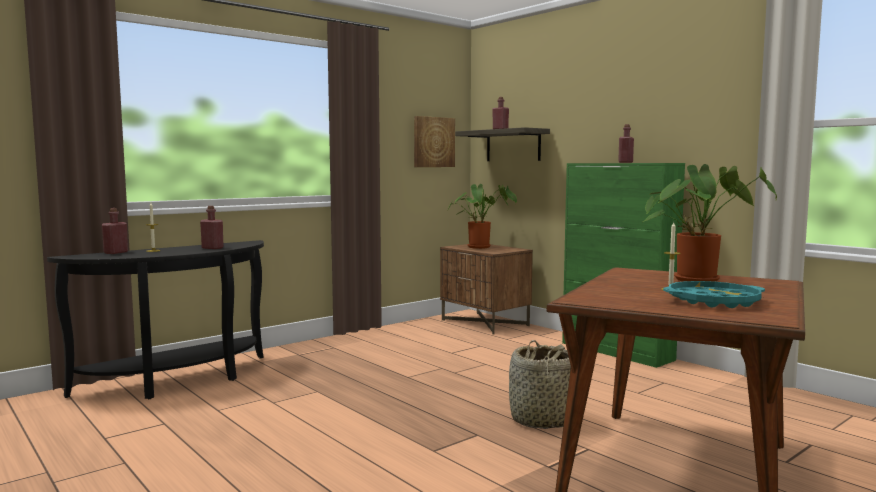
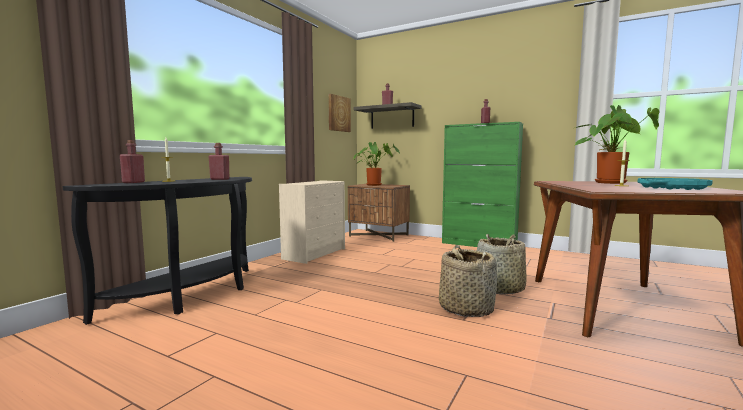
camera: 20 degrees left, 0 degrees up
(366, 342) = (315, 253): none -> beige dresser
(457, 438) = (466, 308): none -> basket

